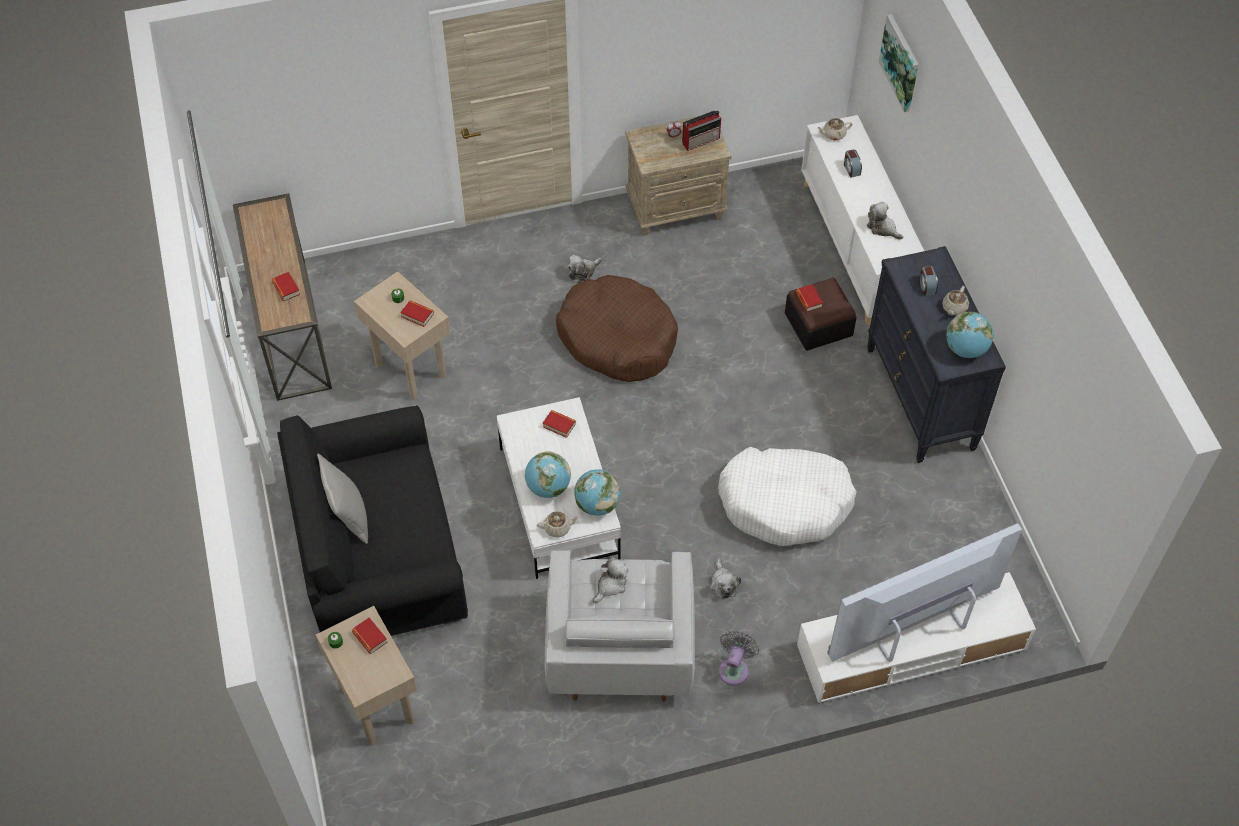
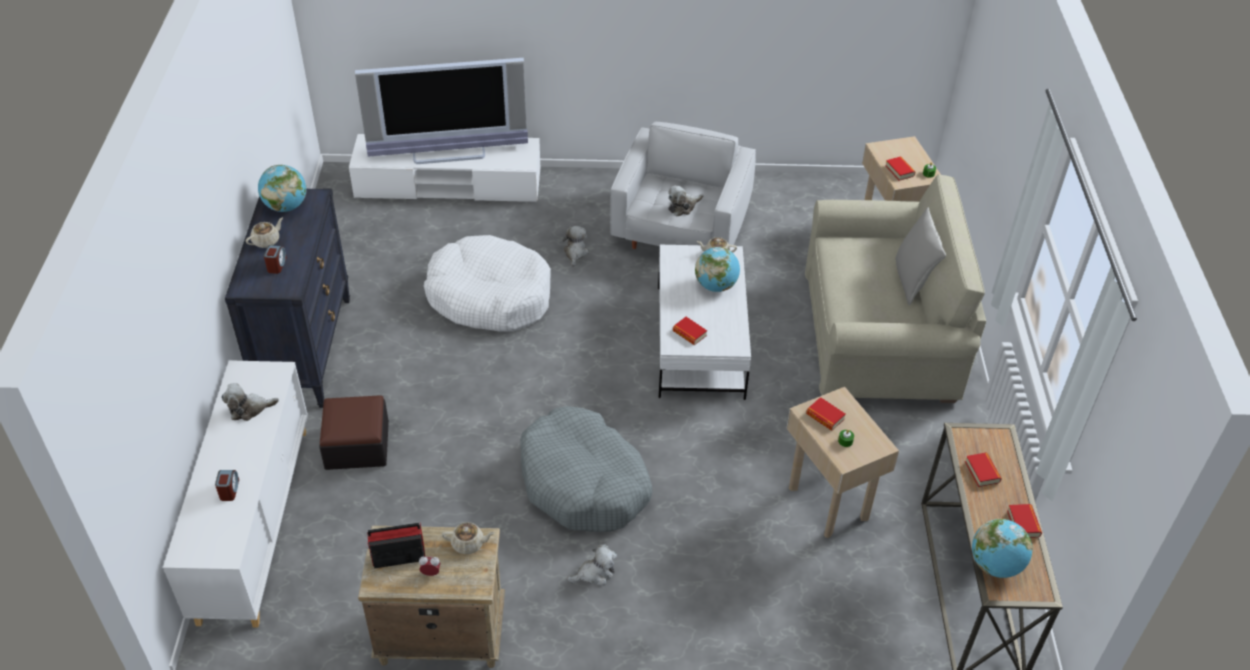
camera: 165 degrees left, 10 degrees down
(380, 555) = (878, 337): black sofa -> beige sofa
(597, 504) = (674, 264): globe -> globe (995, 565)
(617, 338) = (584, 482): brown dog bed -> grey dog bed
(734, 668) = (593, 201): grey fan -> none
(808, 300) = (366, 419): book -> book (1023, 523)
(833, 134) = (215, 545): beige teapot -> beige teapot (468, 544)
(882, 228) = (249, 409): plush toy -> plush toy turned 105 degrees clockwise
(901, 62) = (139, 369): picture -> none

